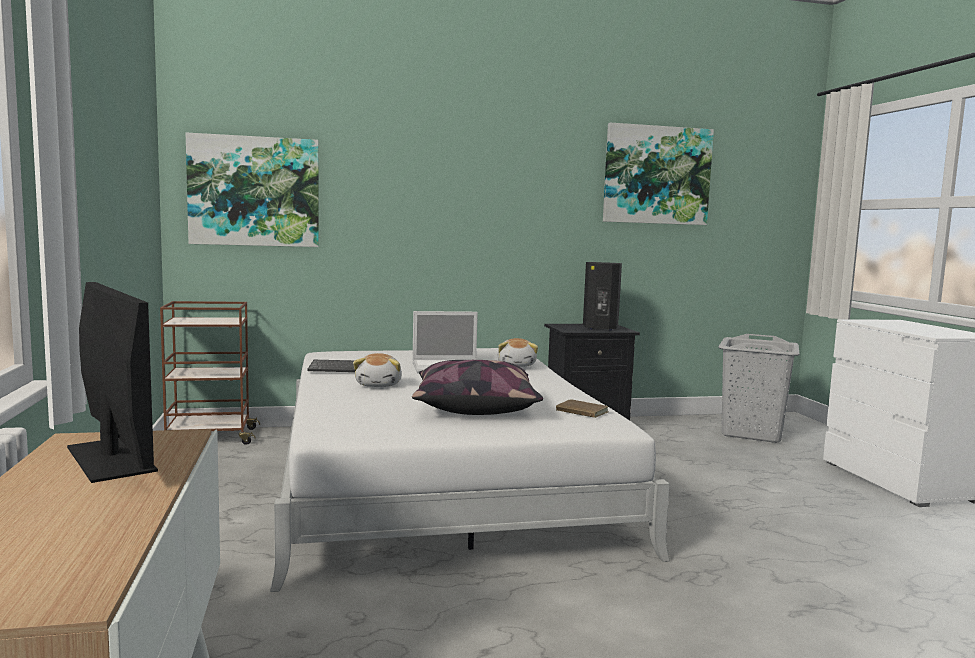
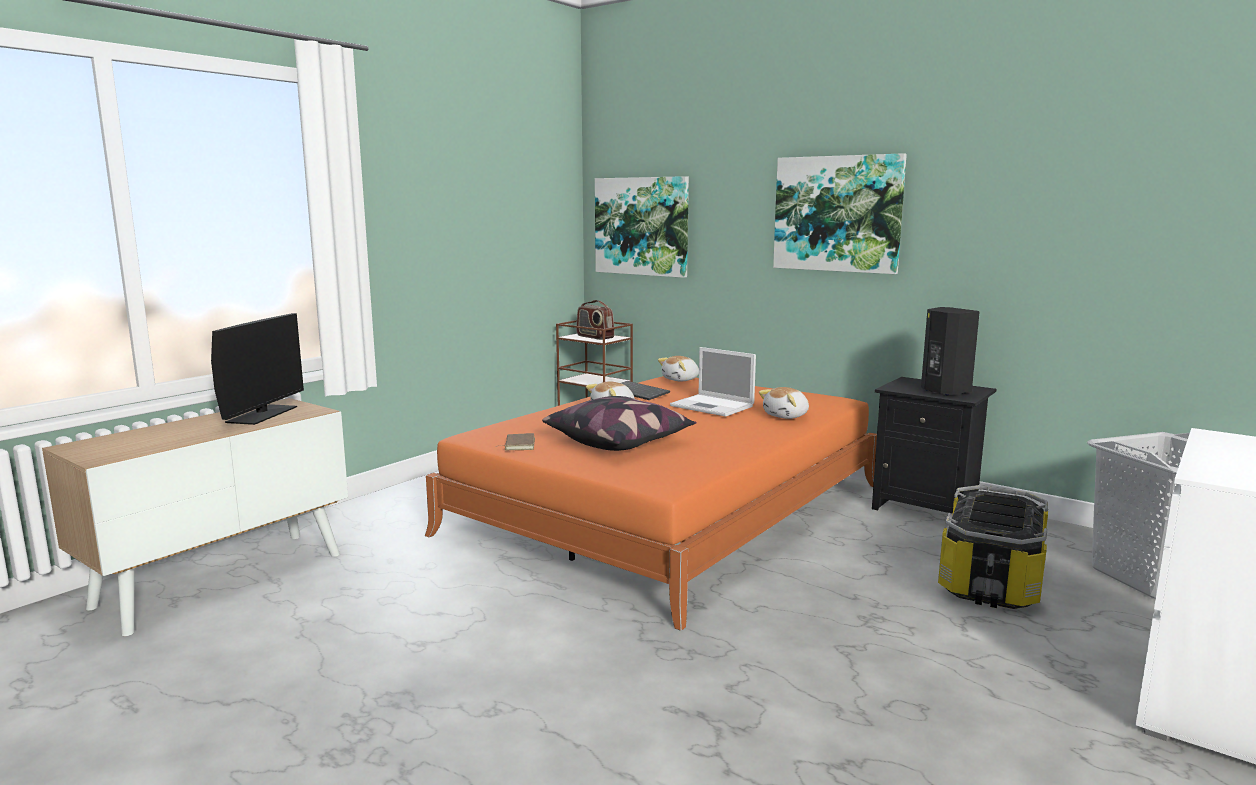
camera: 50 degrees right, 5 degrees up
(208, 320) = (594, 337): none -> radio
(341, 354) = (681, 379): none -> plush toy
(439, 480) = (669, 509): white bed -> orange bed
(581, 412) = (684, 466): brown book -> brown book (518, 444)
(656, 175) = (1076, 191): picture -> picture (837, 214)
(707, 458) = (989, 579): none -> storage box

